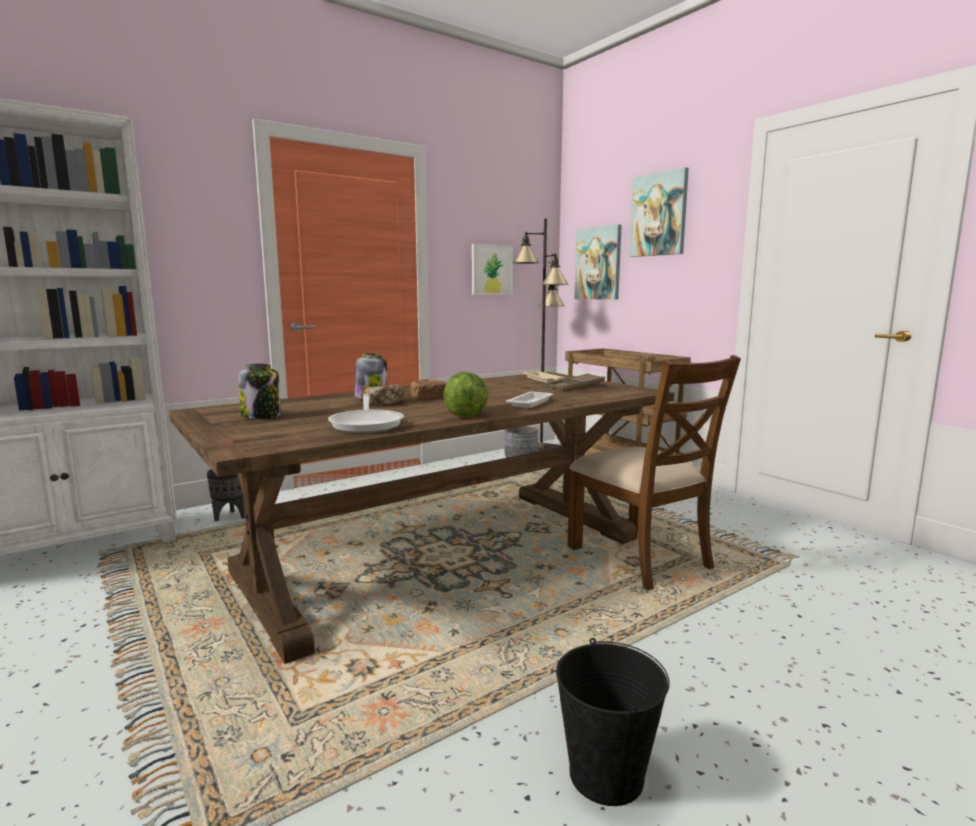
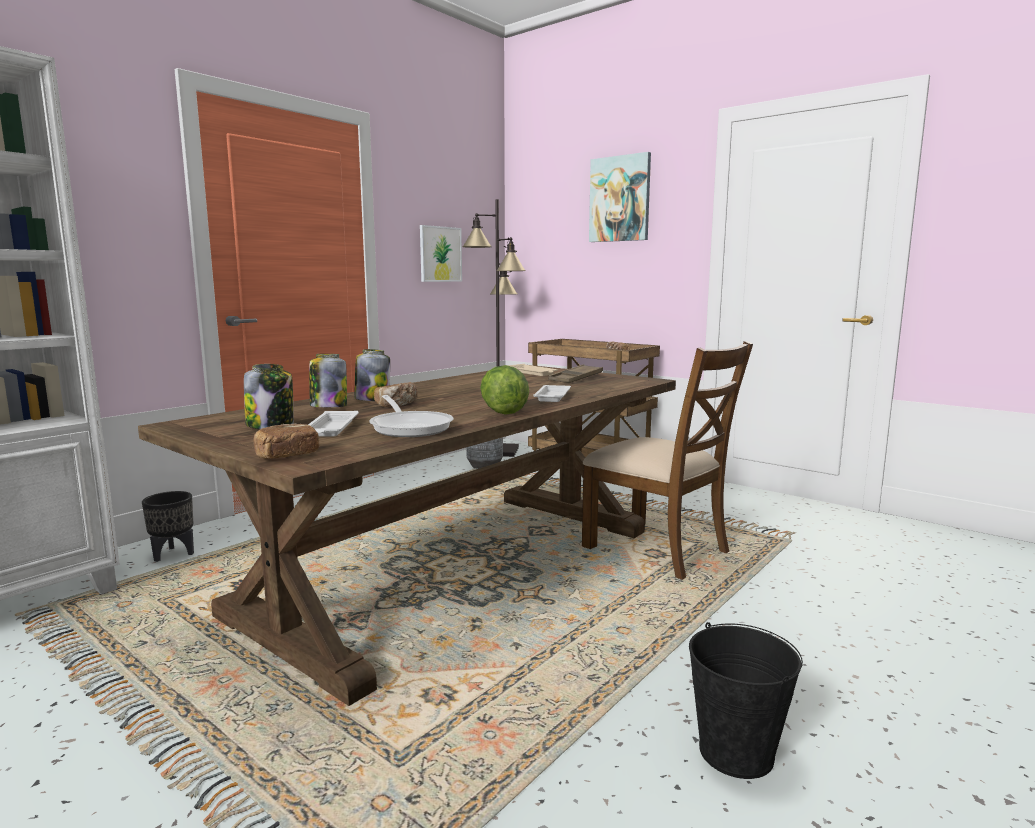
camera: 15 degrees left, 0 degrees up
(303, 421) = (331, 428): none -> white tray
(327, 402) = (328, 406): none -> jar
(429, 398) = (438, 397): bread -> bread (287, 456)
(598, 263) = (552, 248): picture -> none

